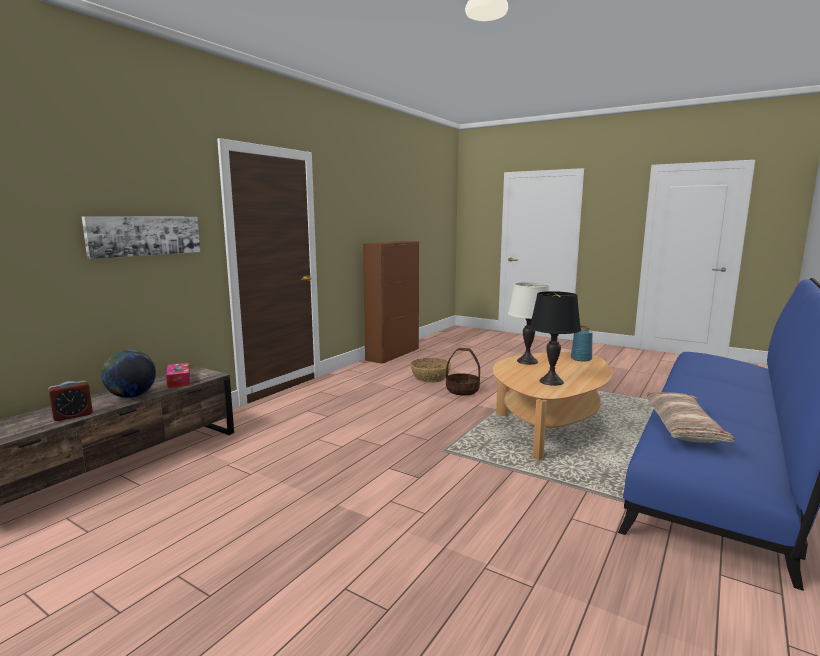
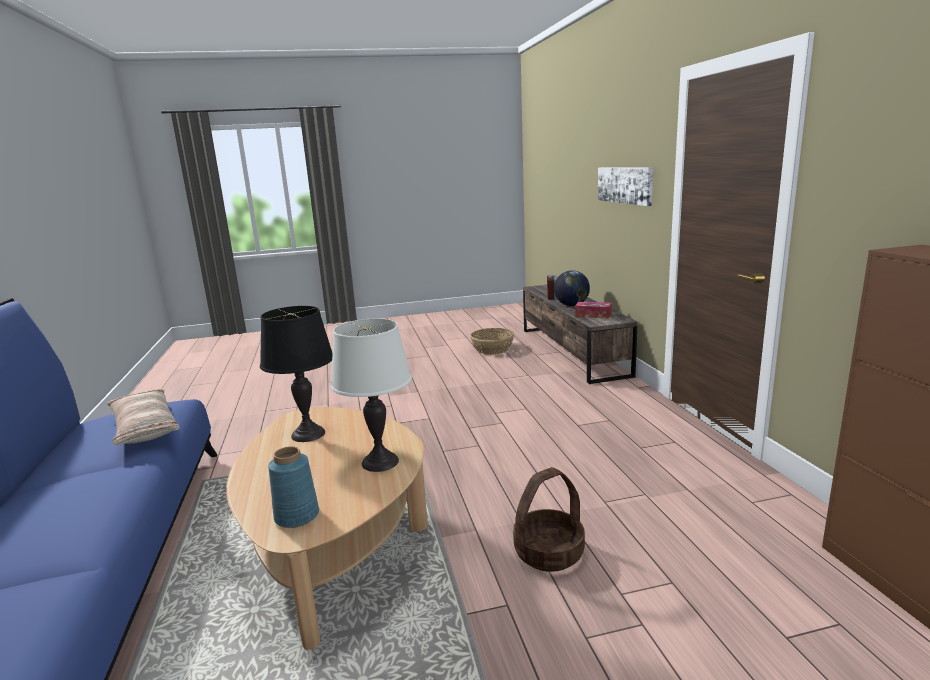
camera: 135 degrees right, 5 degrees up
(430, 377) = (660, 557): basket -> basket (493, 349)

